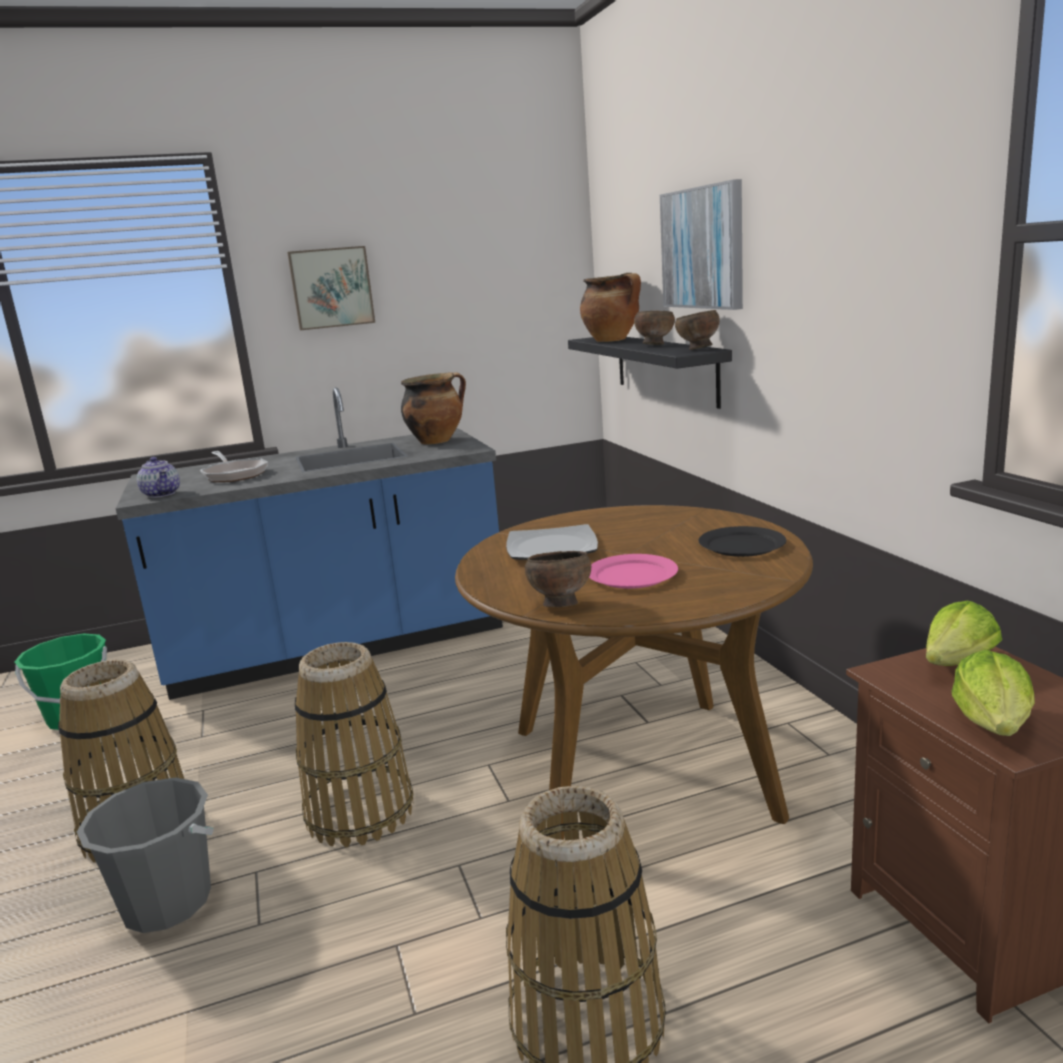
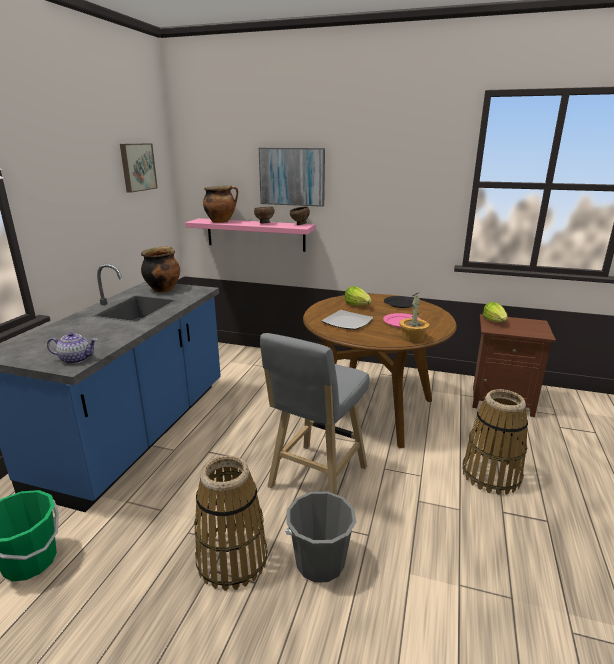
camera: 55 degrees left, 5 degrees up
(234, 474) = (87, 335): frying pan -> none
(331, 288) = (63, 193): picture -> picture (137, 167)
(360, 811) = (315, 480): basket -> grey stool
(559, 605) = (413, 338): brown bowl -> potted plant
(665, 368) = (255, 234): black shelf -> pink shelf
(994, 724) = (531, 332): lettuce -> lettuce (358, 305)

